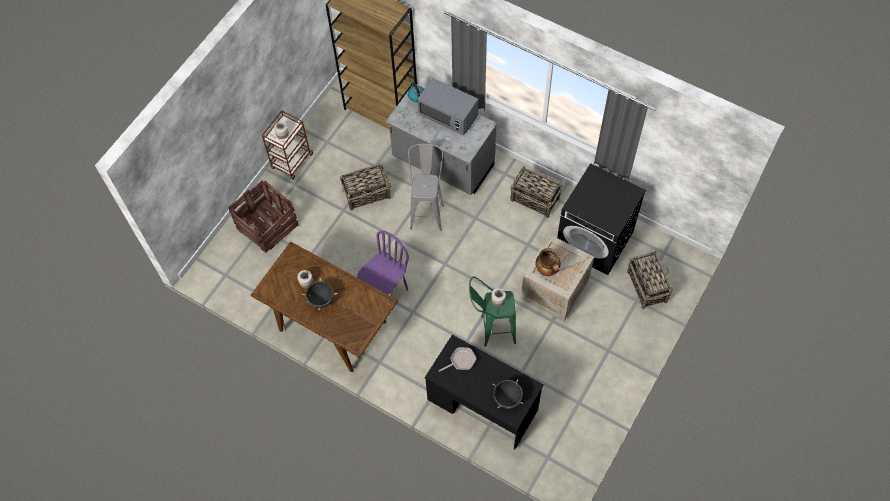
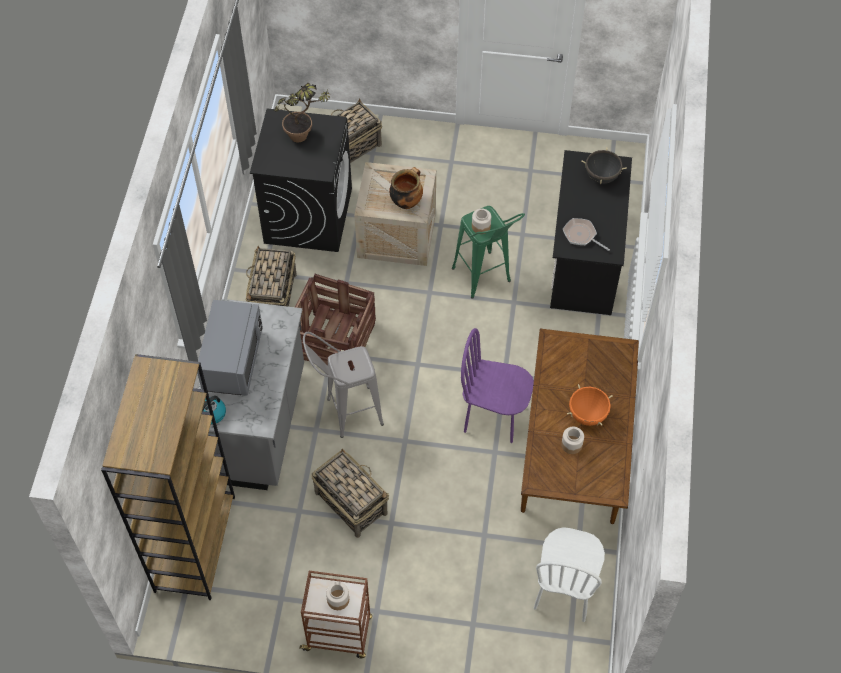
camera: 115 degrees left, 5 degrees down
(253, 283) = (564, 591): none -> white chair
(267, 226) = (464, 616): crate -> crate (335, 338)
(321, 300) = (587, 415): black cooking pot -> orange cooking pot
(609, 204) = (305, 137): none -> potted plant

